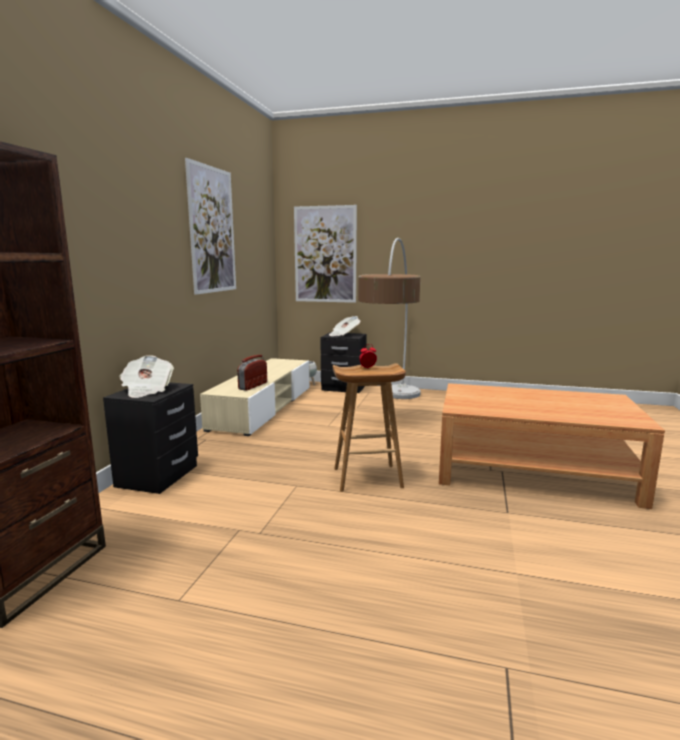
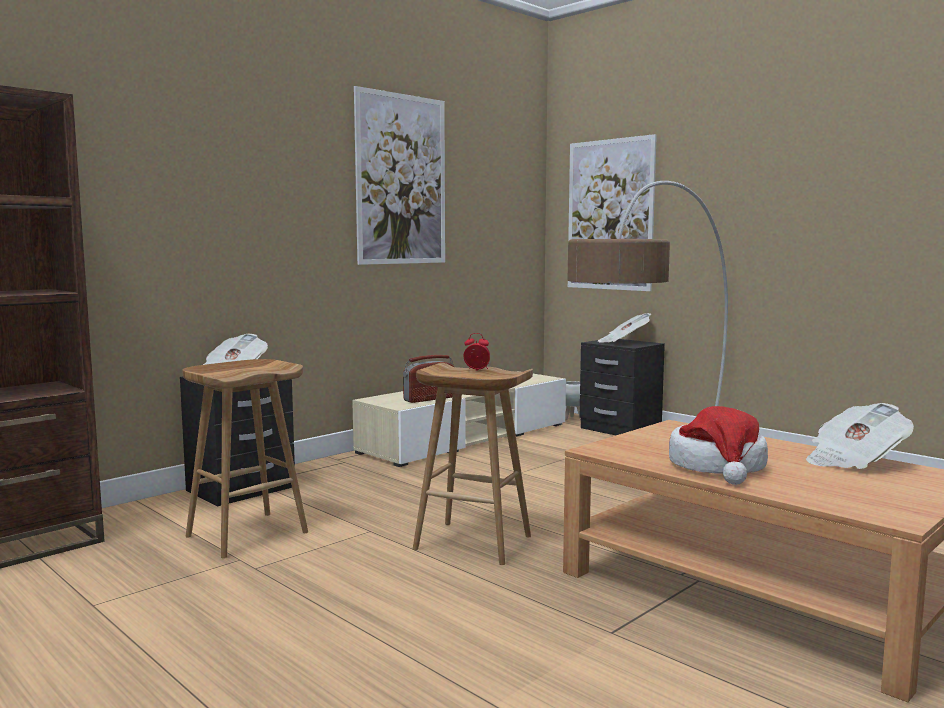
camera: 30 degrees right, 5 degrees down
(215, 509) = (248, 533): none -> brown stool
(527, 409) = (718, 466): none -> hat
(568, 395) = (853, 461): none -> newspaper

